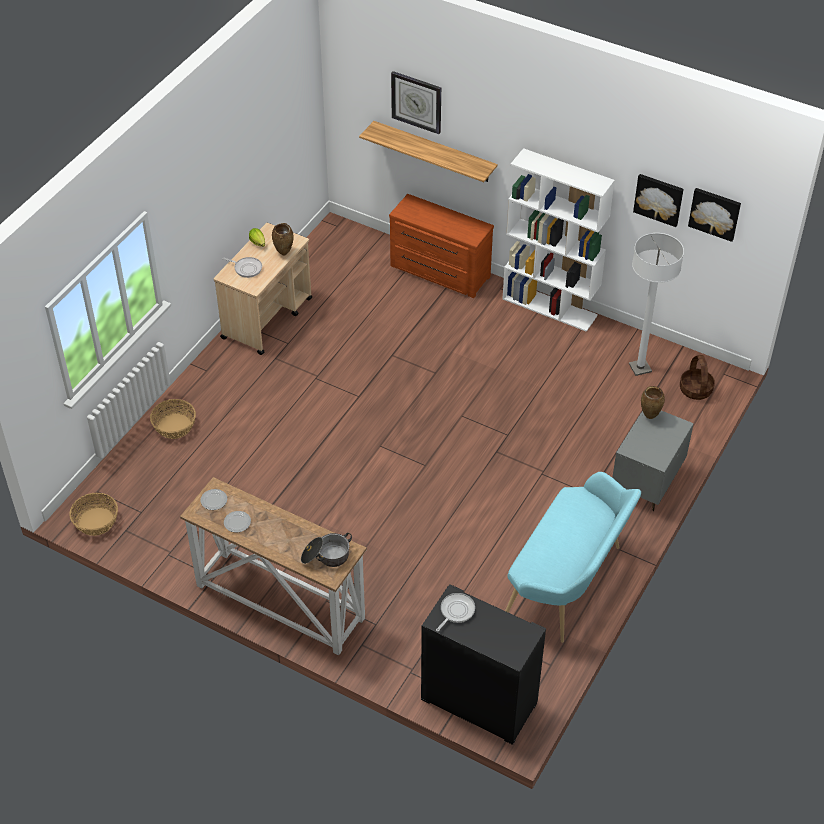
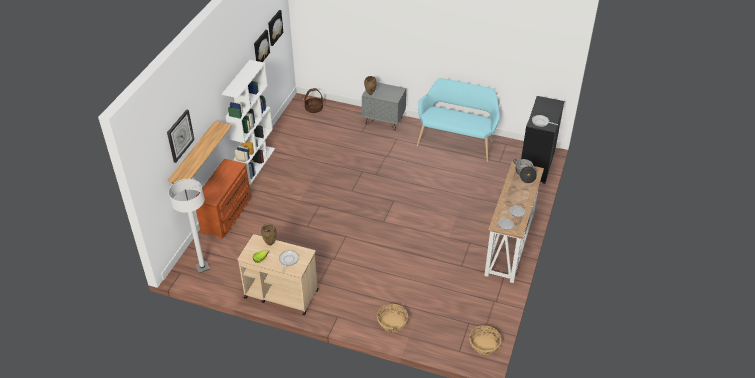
camera: 100 degrees left, 5 degrees down
(640, 368) = (301, 127): white floor lamp -> white floor lamp (202, 267)

